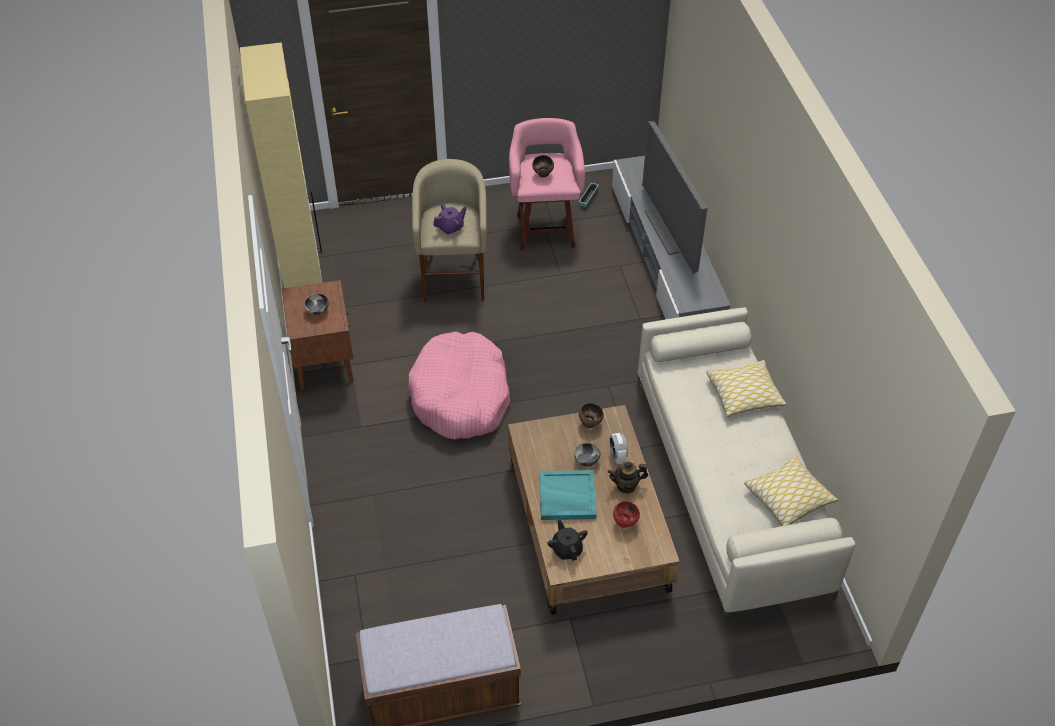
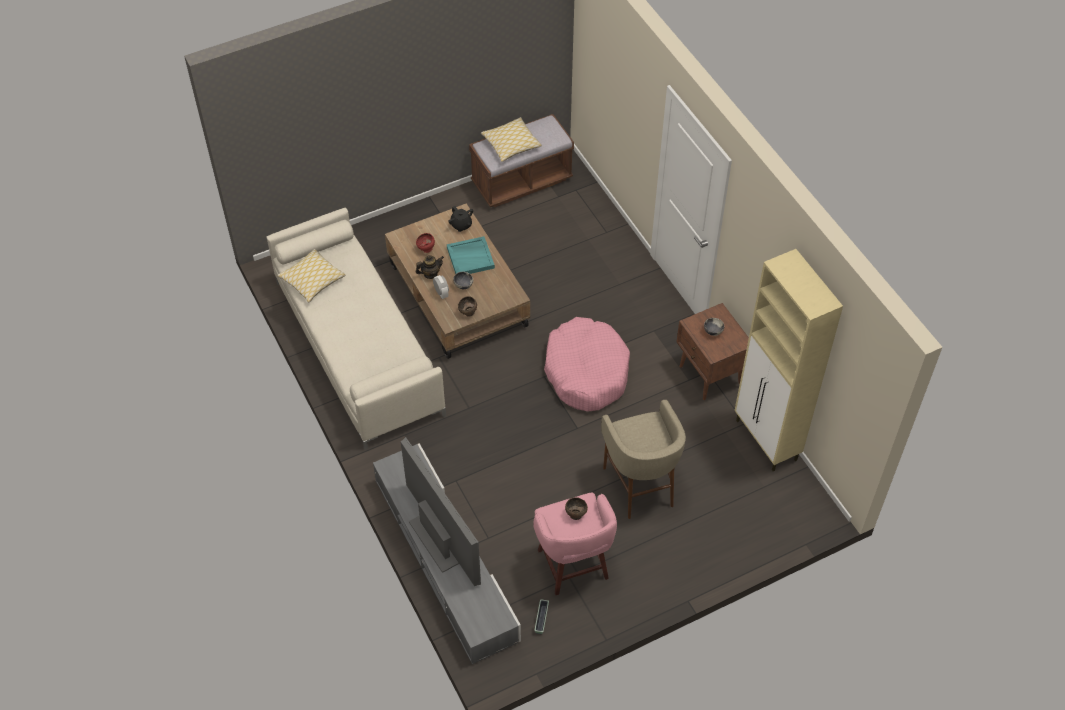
camera: 165 degrees right, 5 degrees up
(451, 227) = (638, 429): purple teapot -> none
(744, 394) = (351, 352): pillow -> pillow (511, 145)

